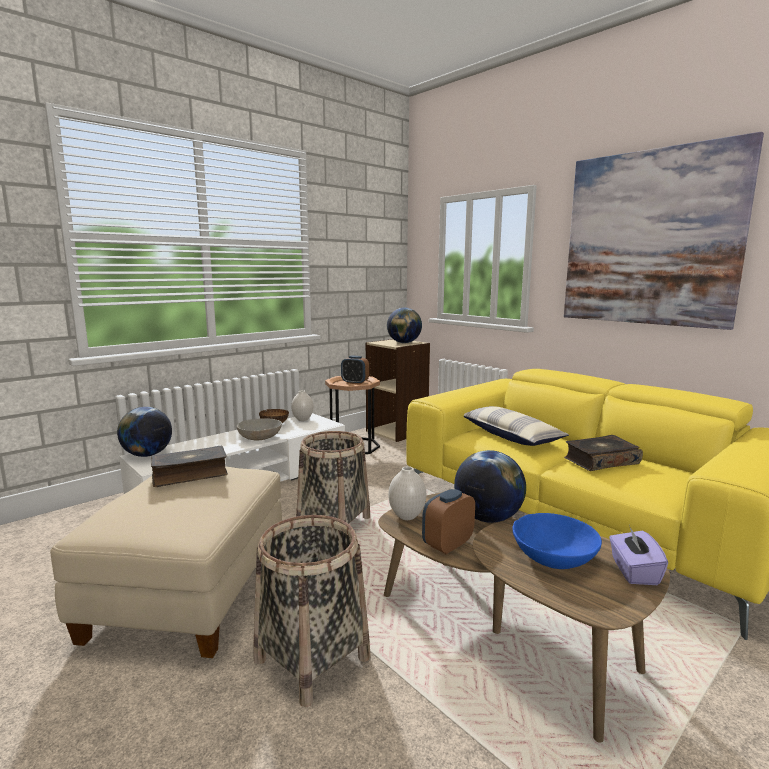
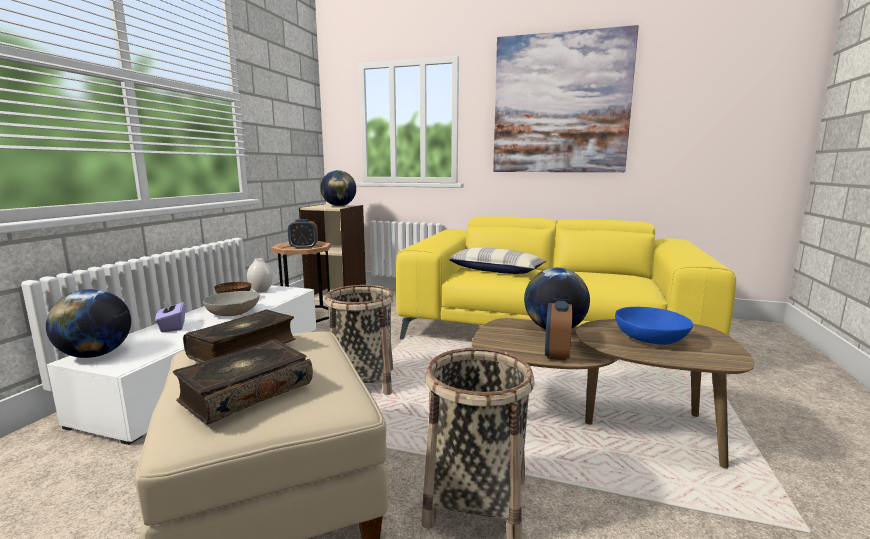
camera: 30 degrees left, 0 degrees up
(406, 516) = (493, 342): white vase -> none
(600, 461) = (581, 276): book -> book (246, 392)
(633, 571) = (704, 335): purple tissue box -> purple tissue box (172, 327)

